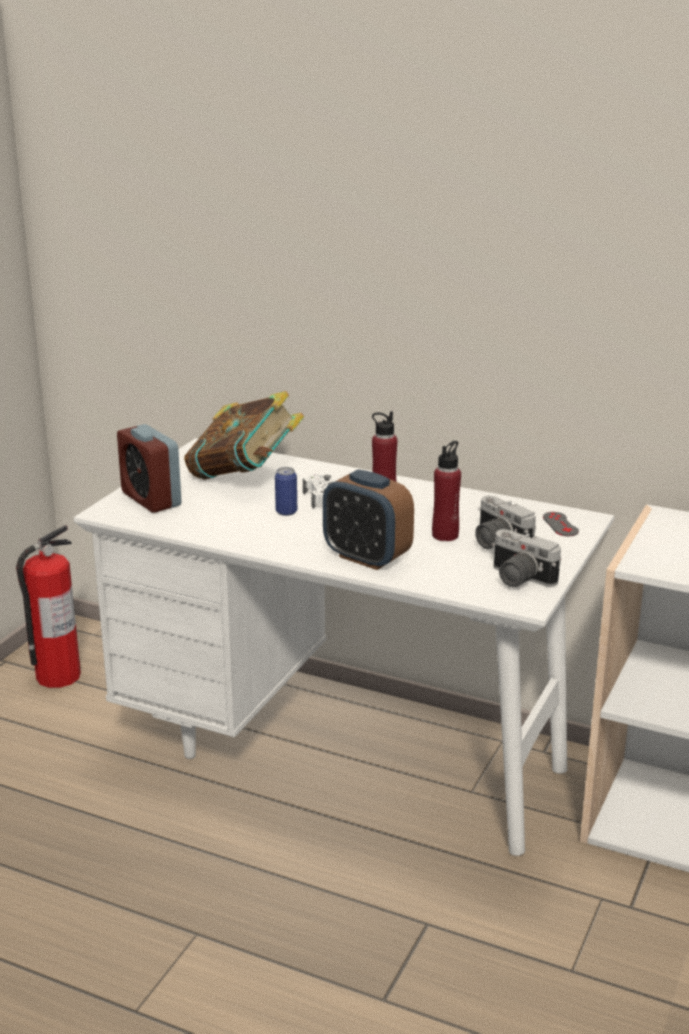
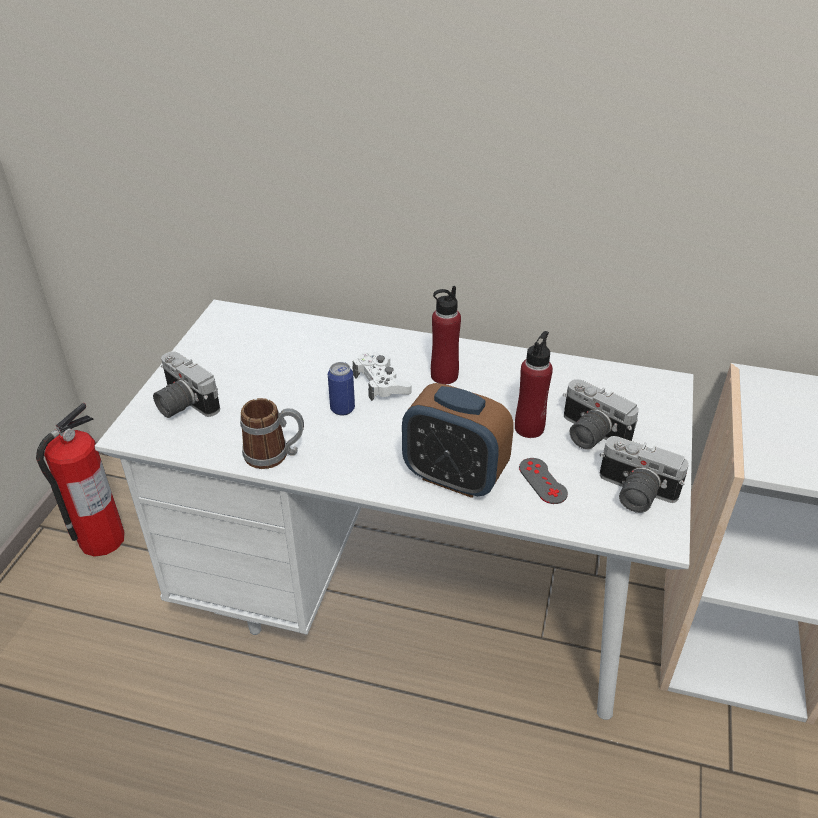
camera: 10 degrees left, 15 degrees up
(151, 499) = (182, 404): alarm clock -> camera
(220, 533) = (275, 455): none -> mug
(245, 477) = (282, 356): book -> none
(560, 524) = (645, 396): grey game controller -> grey game controller (542, 481)

